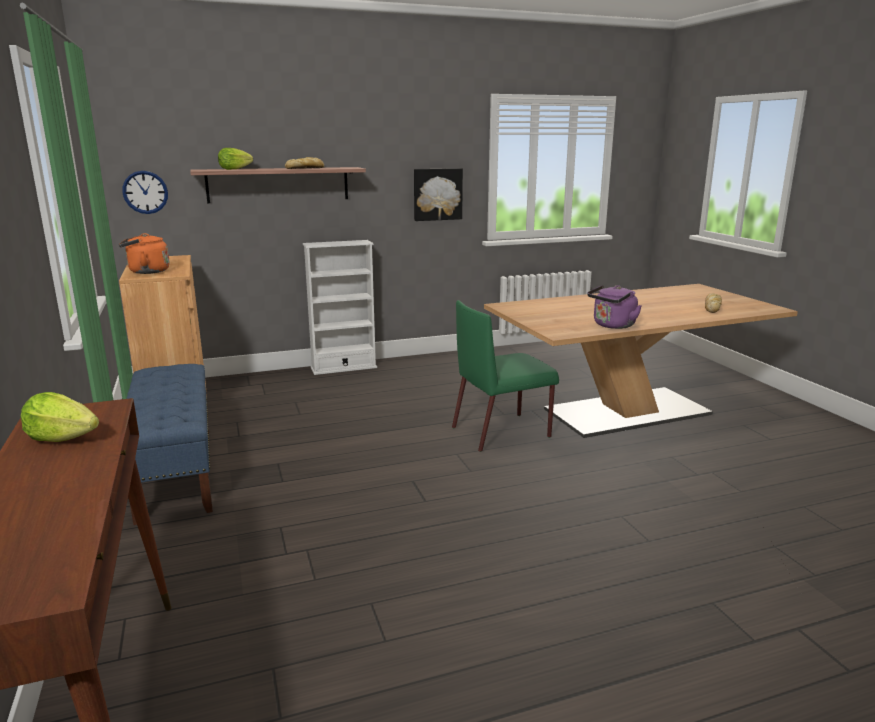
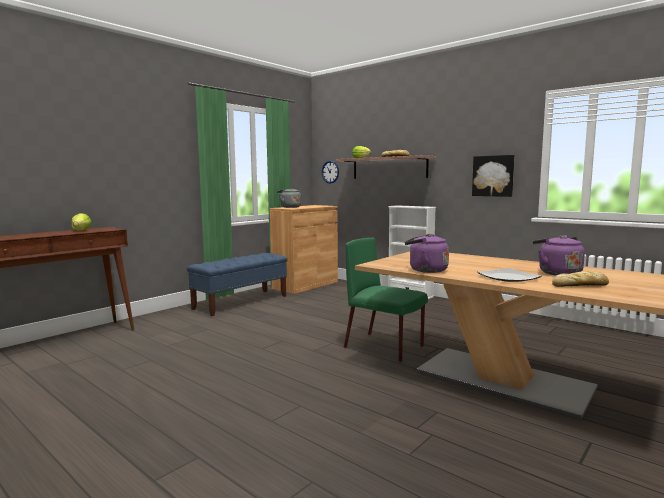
camera: 60 degrees right, 10 degrees down
(146, 272) = (289, 207): orange kettle -> grey kettle
(662, 300) = (557, 273): none -> purple kettle
(670, 314) = (508, 277): none -> plate

